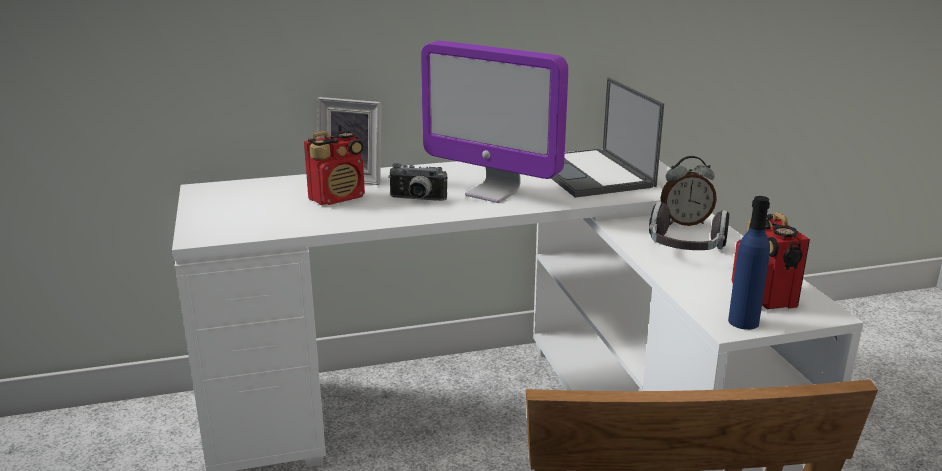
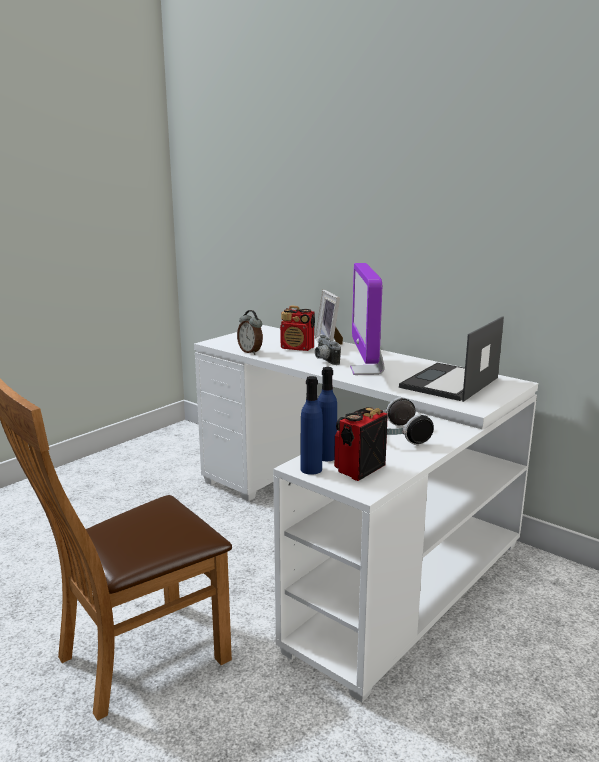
camera: 55 degrees right, 5 degrees down
(685, 222) = (443, 428): alarm clock -> alarm clock (251, 352)
(711, 302) = (326, 456): none -> blue bottle

